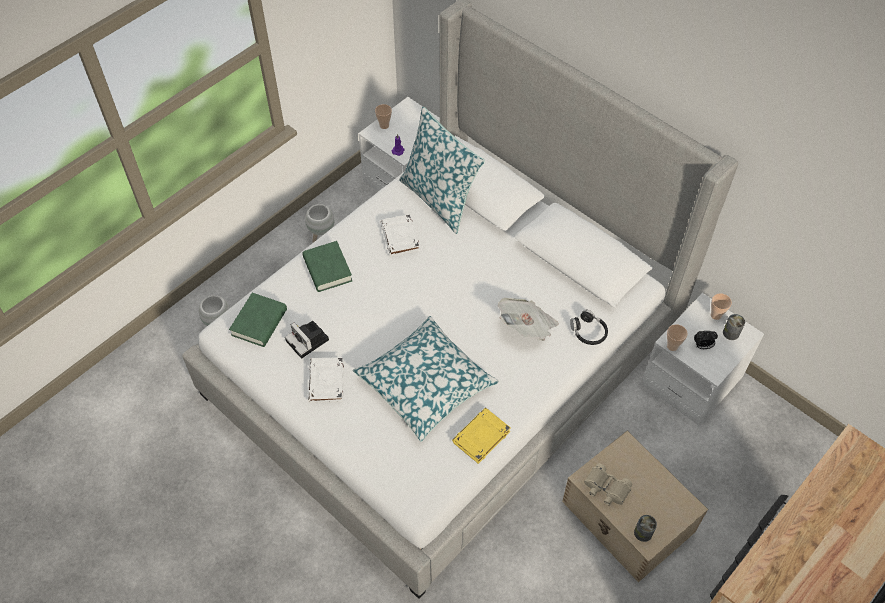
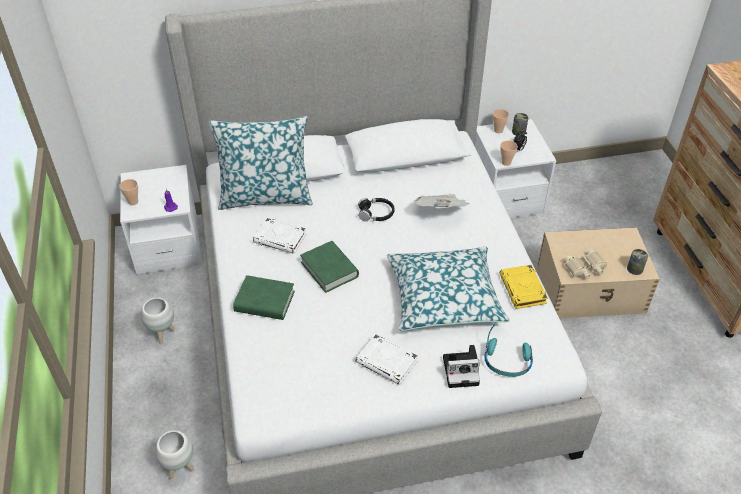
camera: 55 degrees left, 10 degrees down
(259, 323) = (277, 379): green book -> green book (329, 269)
(308, 341) = (332, 352): camera -> camera (462, 370)
(388, 465) = (507, 362): none -> turquoise headphones
(588, 332) = (474, 183): black headphones -> black headphones (376, 214)

